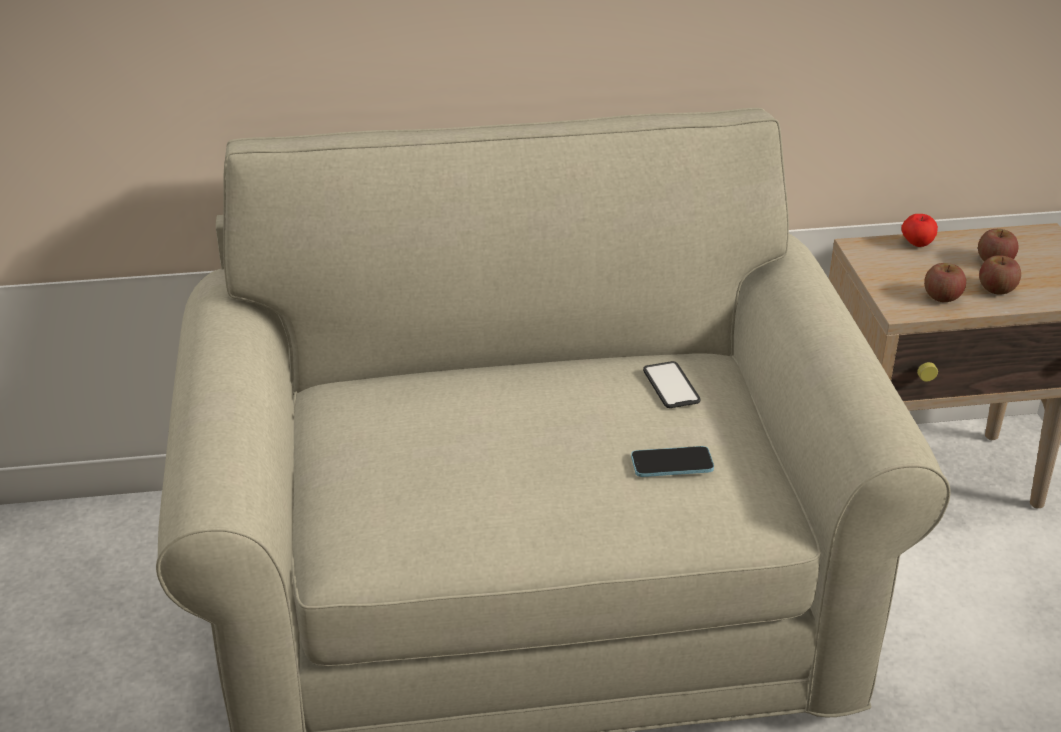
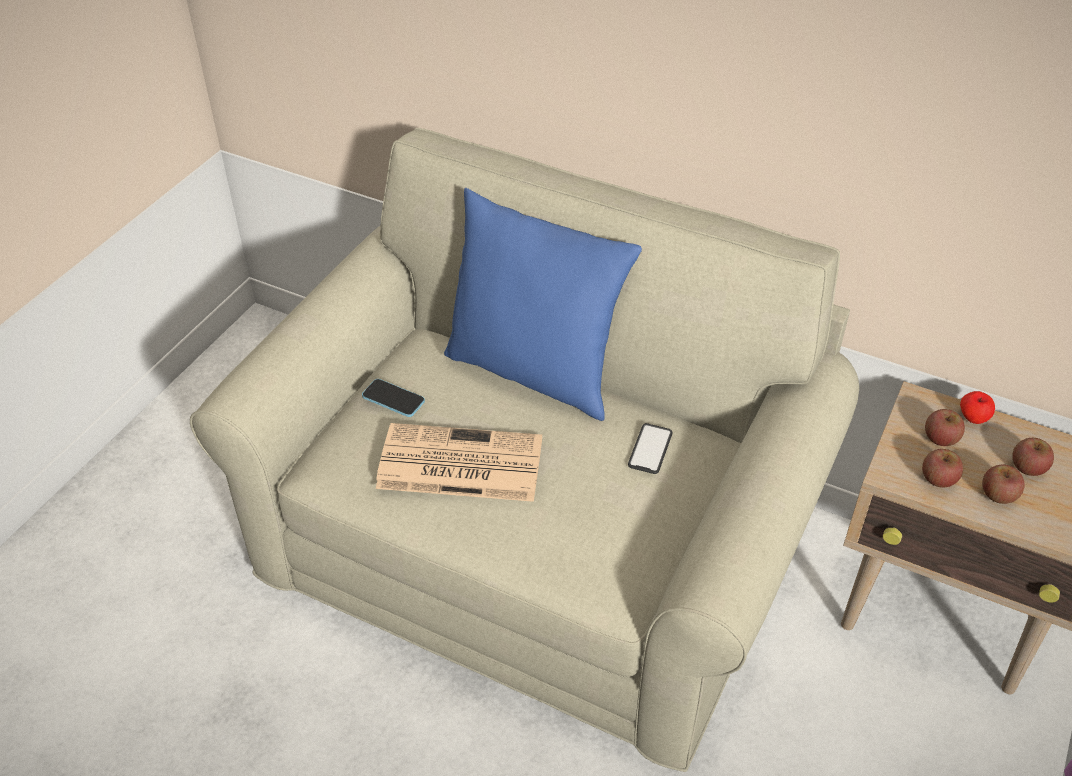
camera: 35 degrees right, 10 degrees up
(486, 369) = (534, 371): none -> blue pillow
(500, 479) = (457, 464): none -> newspaper
(672, 464) = (584, 514): phone -> phone (393, 399)
(910, 268) = (940, 438): none -> apple

